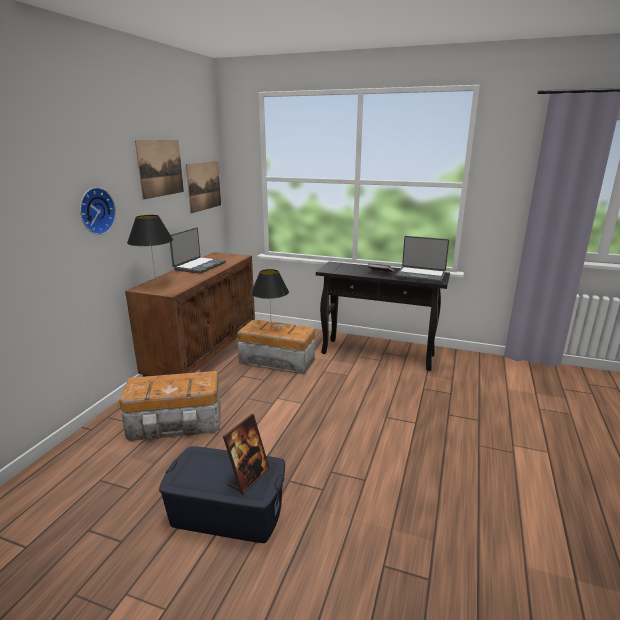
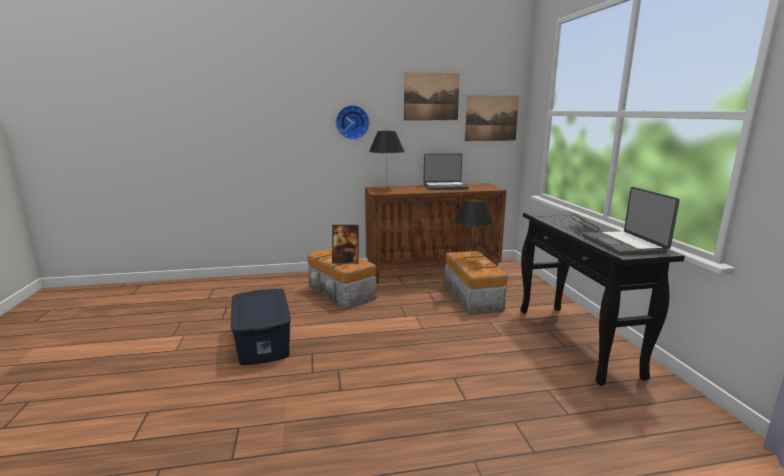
camera: 60 degrees right, 5 degrees down
(248, 477) = (259, 315): picture frame -> picture frame (346, 261)

